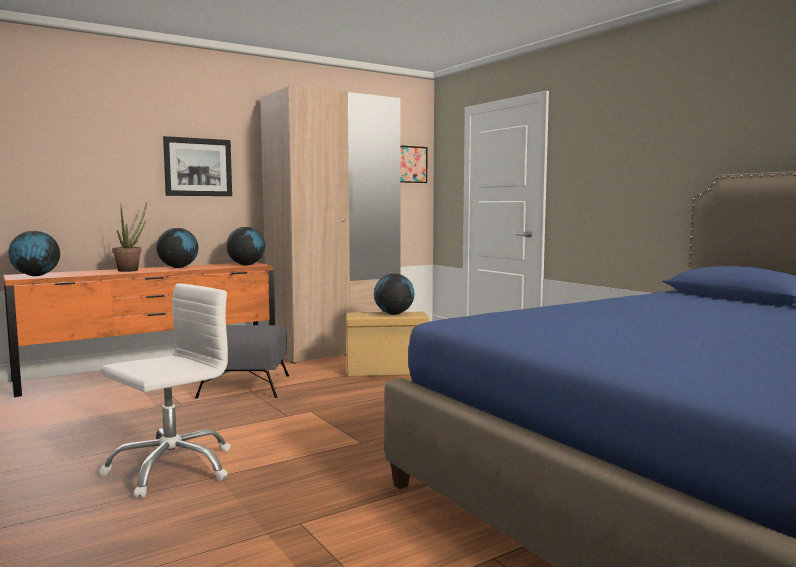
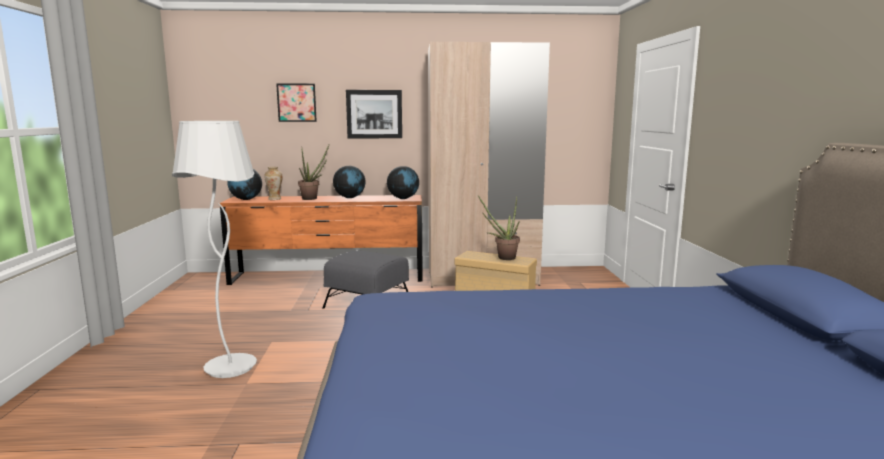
camera: 30 degrees right, 5 degrees up
(80, 273) = (274, 199): none -> vase
(171, 468) = (231, 367): white office chair -> white floor lamp
(394, 314) = (502, 258): globe -> potted plant
(411, 164) = (587, 104): picture -> picture (296, 102)

